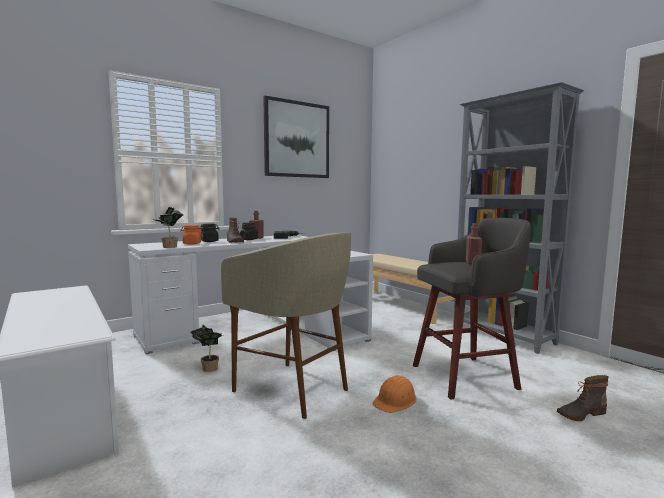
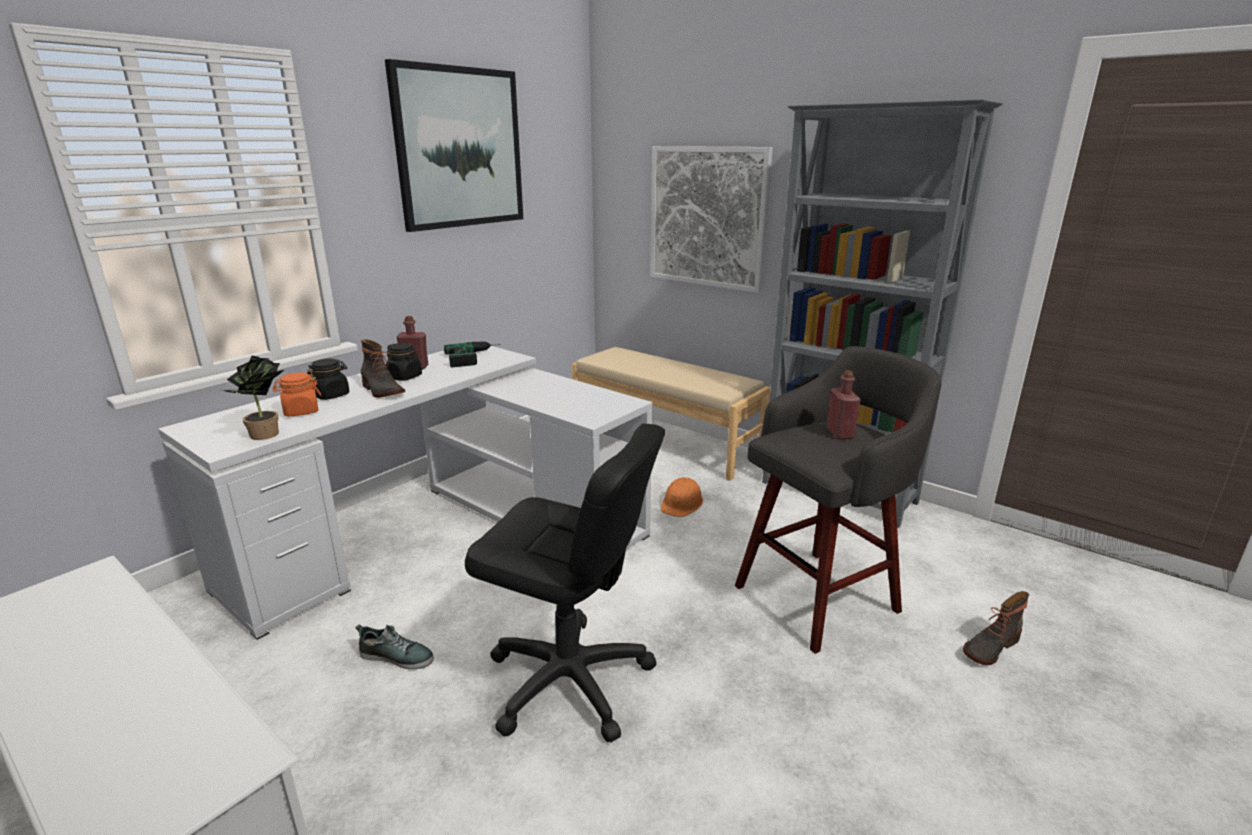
camera: 15 degrees left, 15 degrees up
(208, 368) = (397, 656): potted plant -> shoe
(292, 389) = (569, 681): beige stool -> black office chair
(395, 401) = (738, 673): orange hard hat -> orange hard hat (682, 503)
(428, 176) = (707, 217): none -> picture

